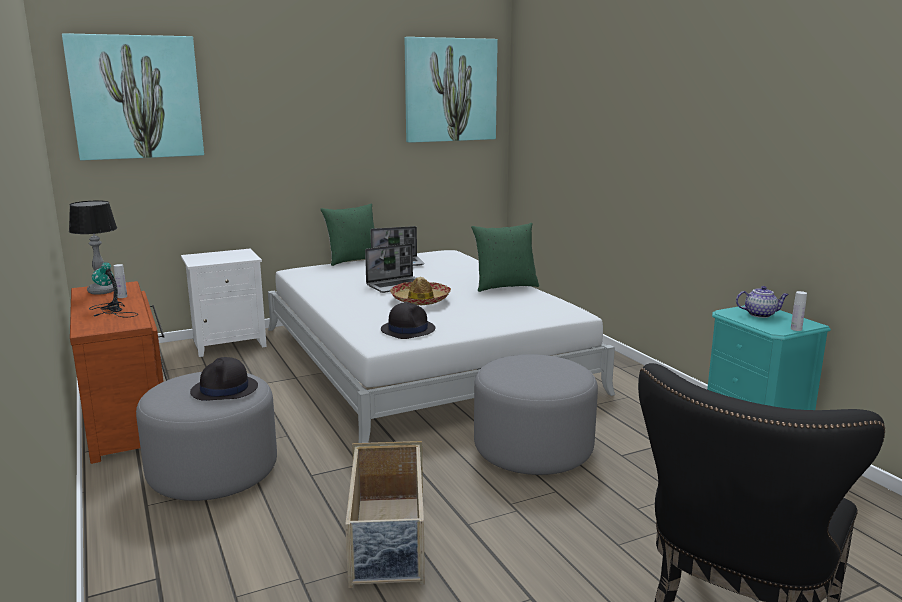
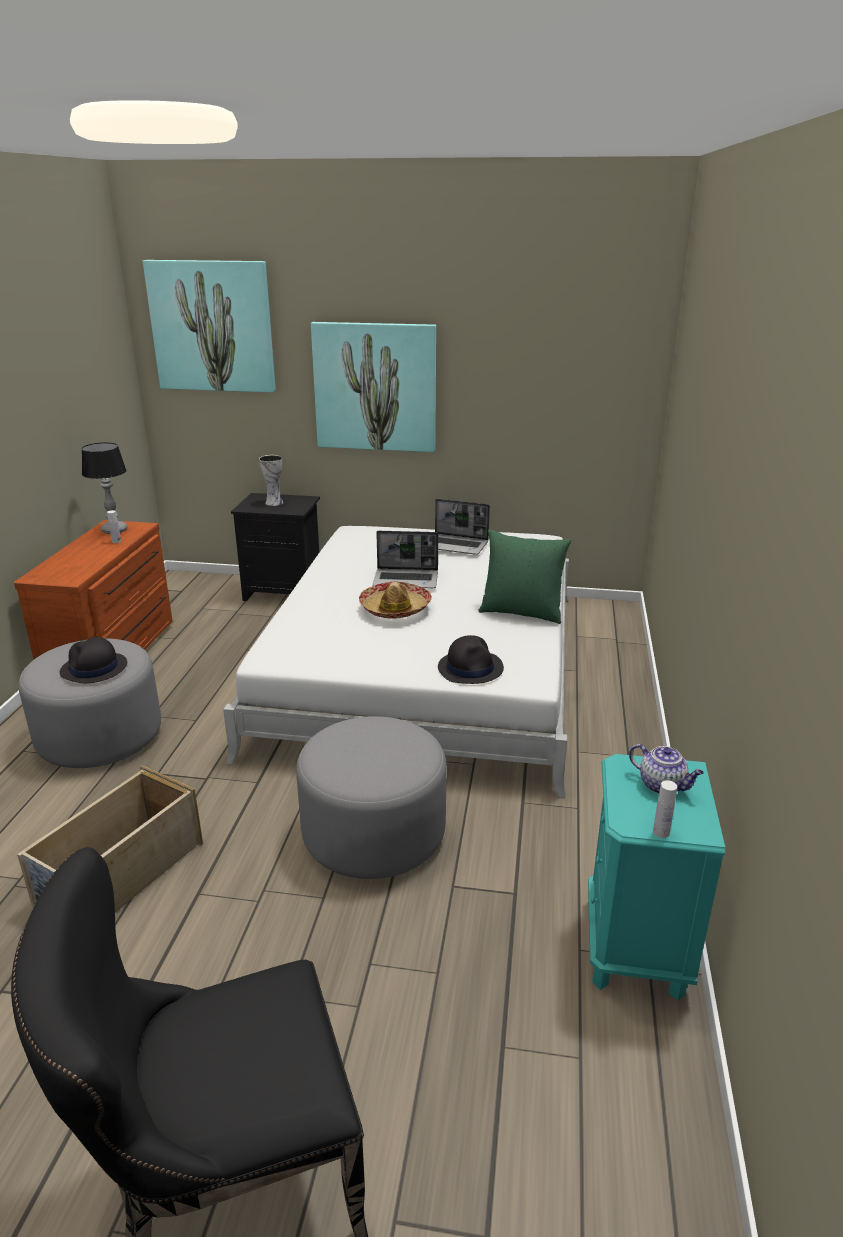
camera: 35 degrees right, 10 degrees up
(112, 310) = (83, 557): table lamp -> none
(217, 256) = (274, 502): none -> vase
(229, 343) = (285, 591): white nightstand -> black nightstand
(353, 260) = (427, 528): green pillow -> none
(408, 329) = (321, 647): black hat -> black hat (470, 668)
(450, 90) = (581, 329): picture -> picture (375, 387)

